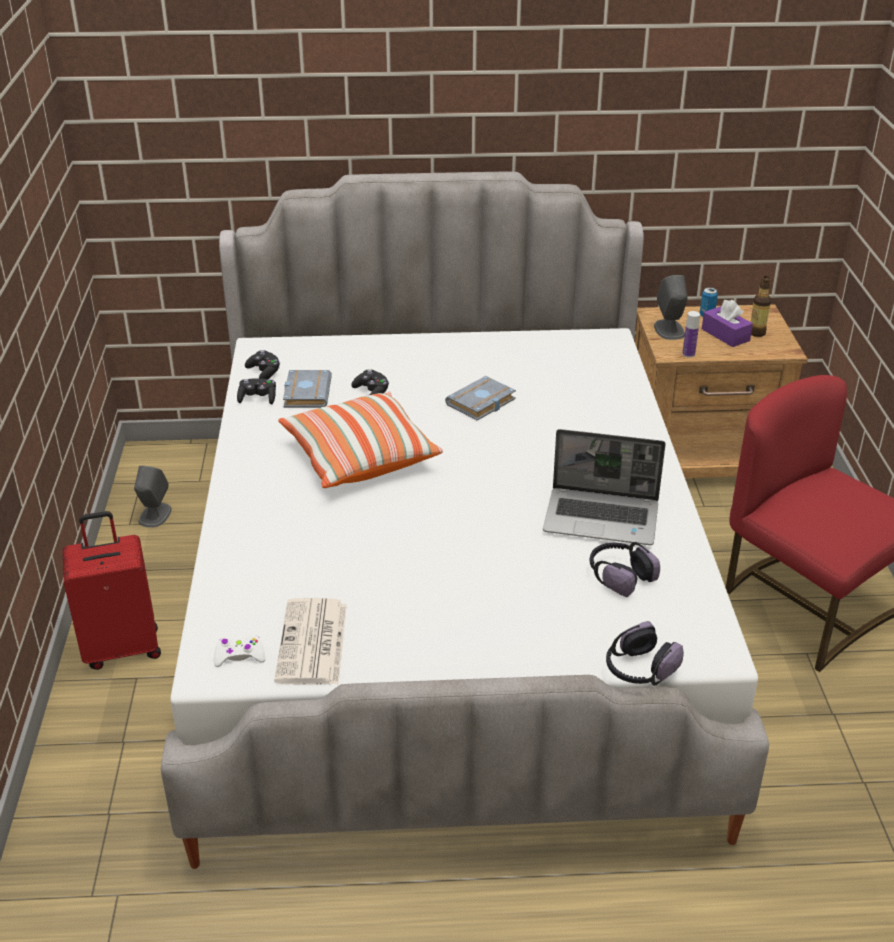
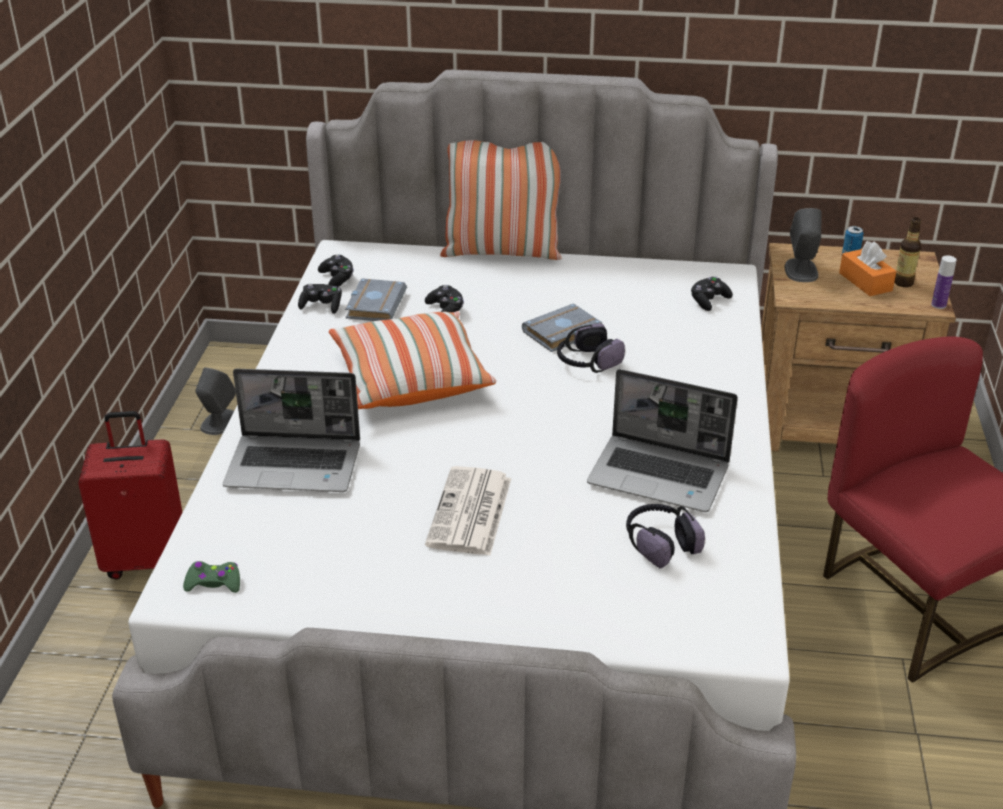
camera: 10 degrees right, 0 degrees up
(239, 656) = (214, 583): white game controller -> green game controller
(280, 544) = (295, 465): none -> laptop
(313, 644) = (296, 579): newspaper -> newspaper (470, 513)
(405, 335) = (501, 252): none -> pillow
(599, 363) = (709, 301): none -> black game controller
(639, 669) = (649, 653): headphones -> headphones (587, 362)
(688, 354) = (815, 300): bottle -> bottle (938, 305)
(725, 335) = (865, 282): purple tissue box -> orange tissue box

